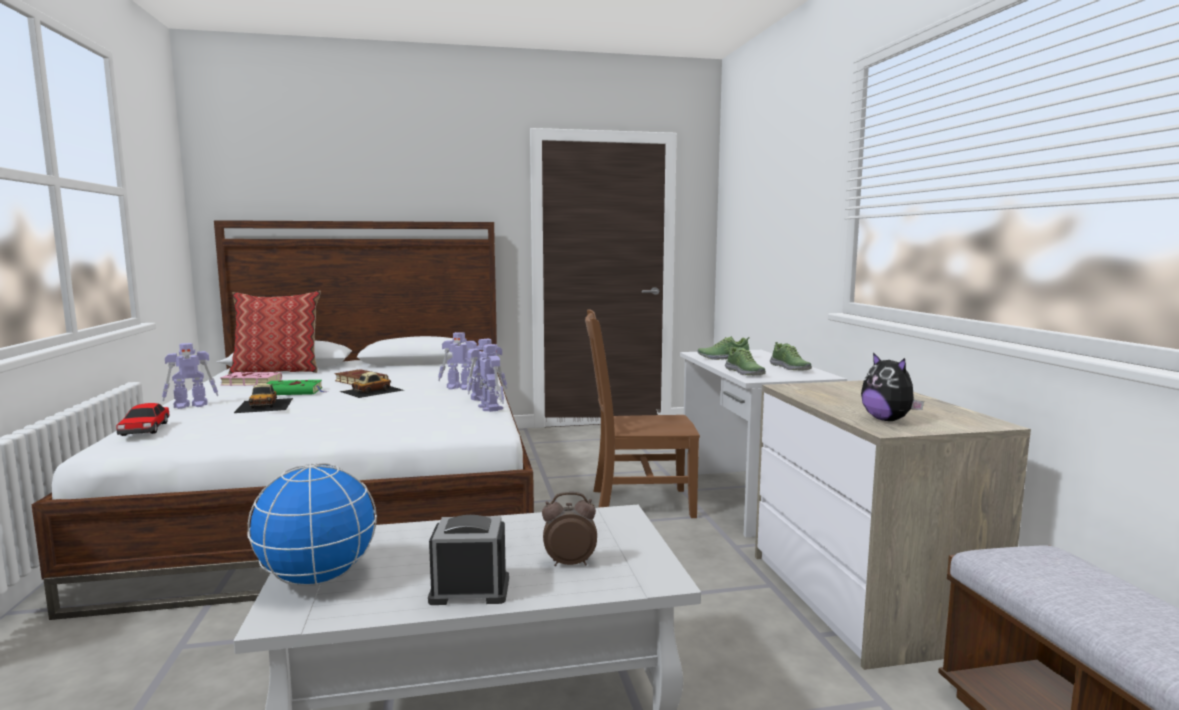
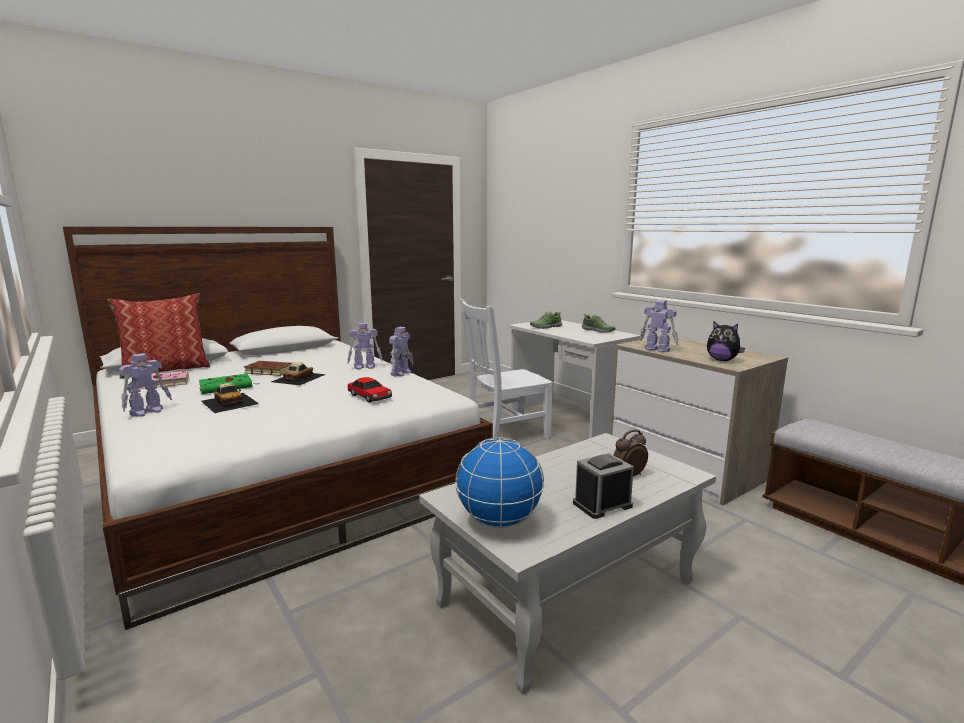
camera: 25 degrees left, 5 degrees up
(144, 429) = (154, 440): toy car -> toy car (370, 397)
(490, 407) = (419, 380): toy robot -> toy robot (656, 349)
(638, 503) = (504, 435): brown chair -> white chair
(745, 373) = (580, 337): shoe -> none

